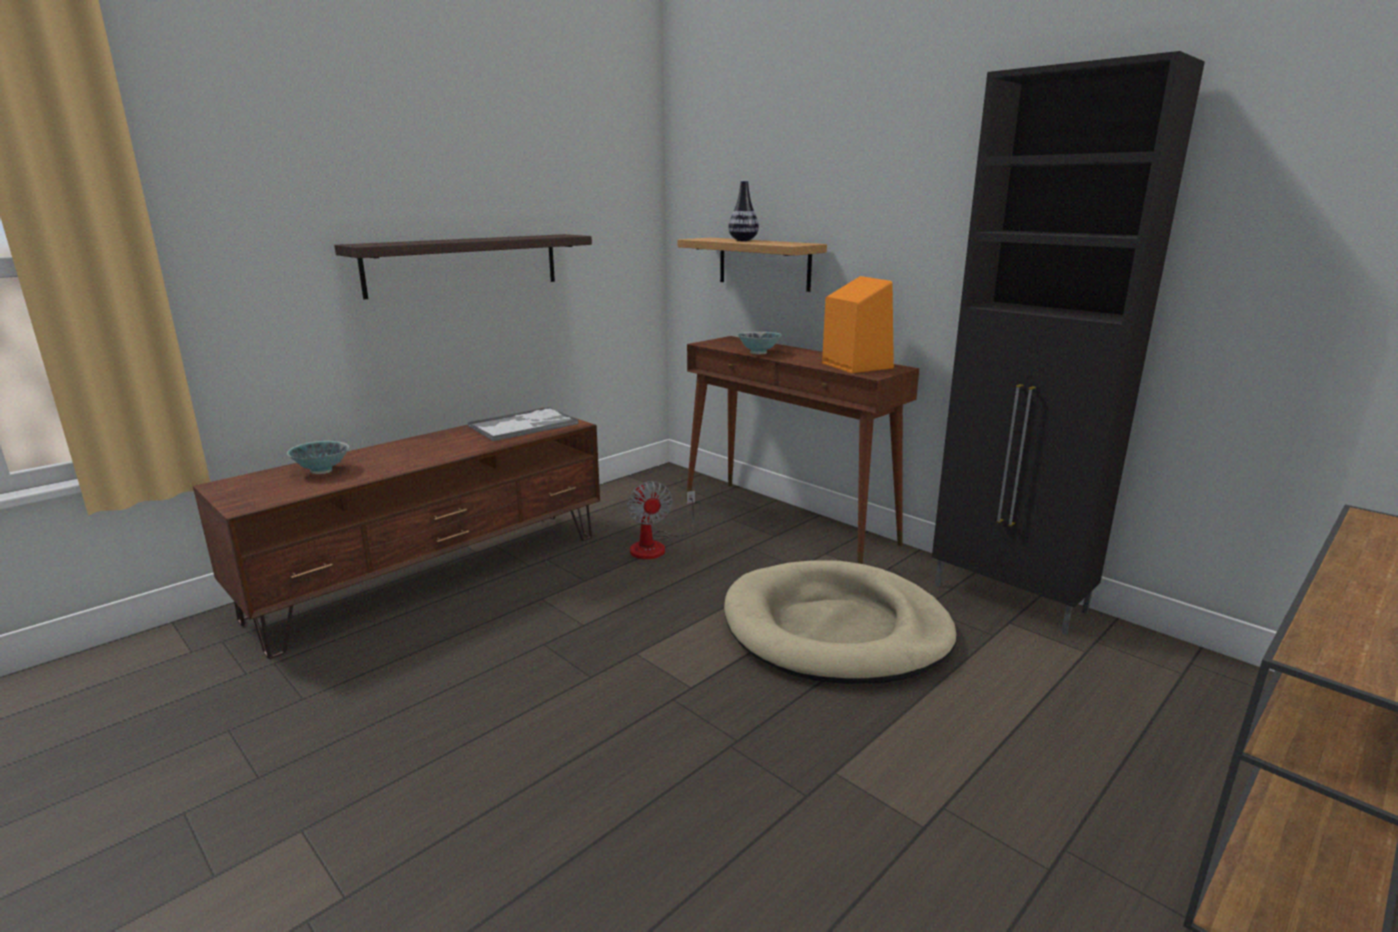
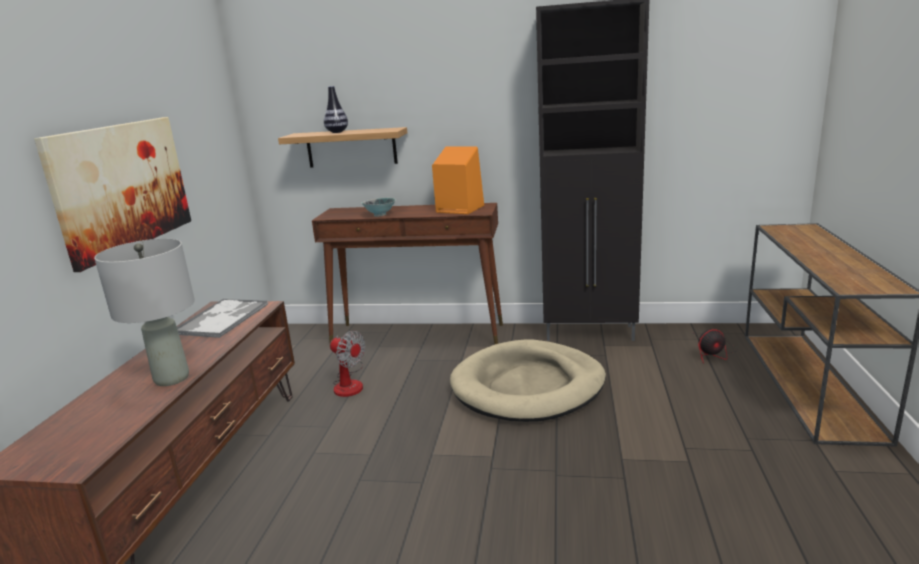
camera: 35 degrees left, 0 degrees up
(321, 471) = (97, 413): bowl -> none
(404, 463) = (171, 378): none -> grey table lamp
(464, 264) = (122, 186): shelf -> picture
(1181, 705) = (713, 353): none -> fan

